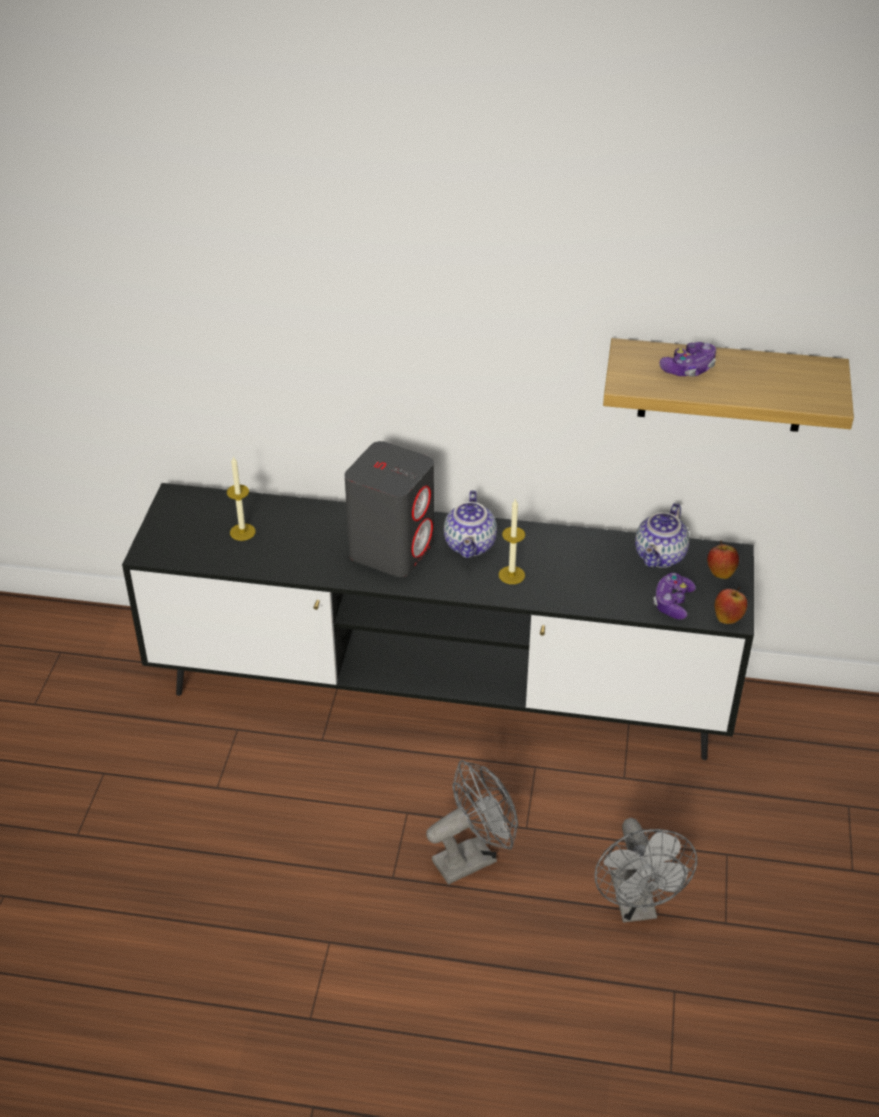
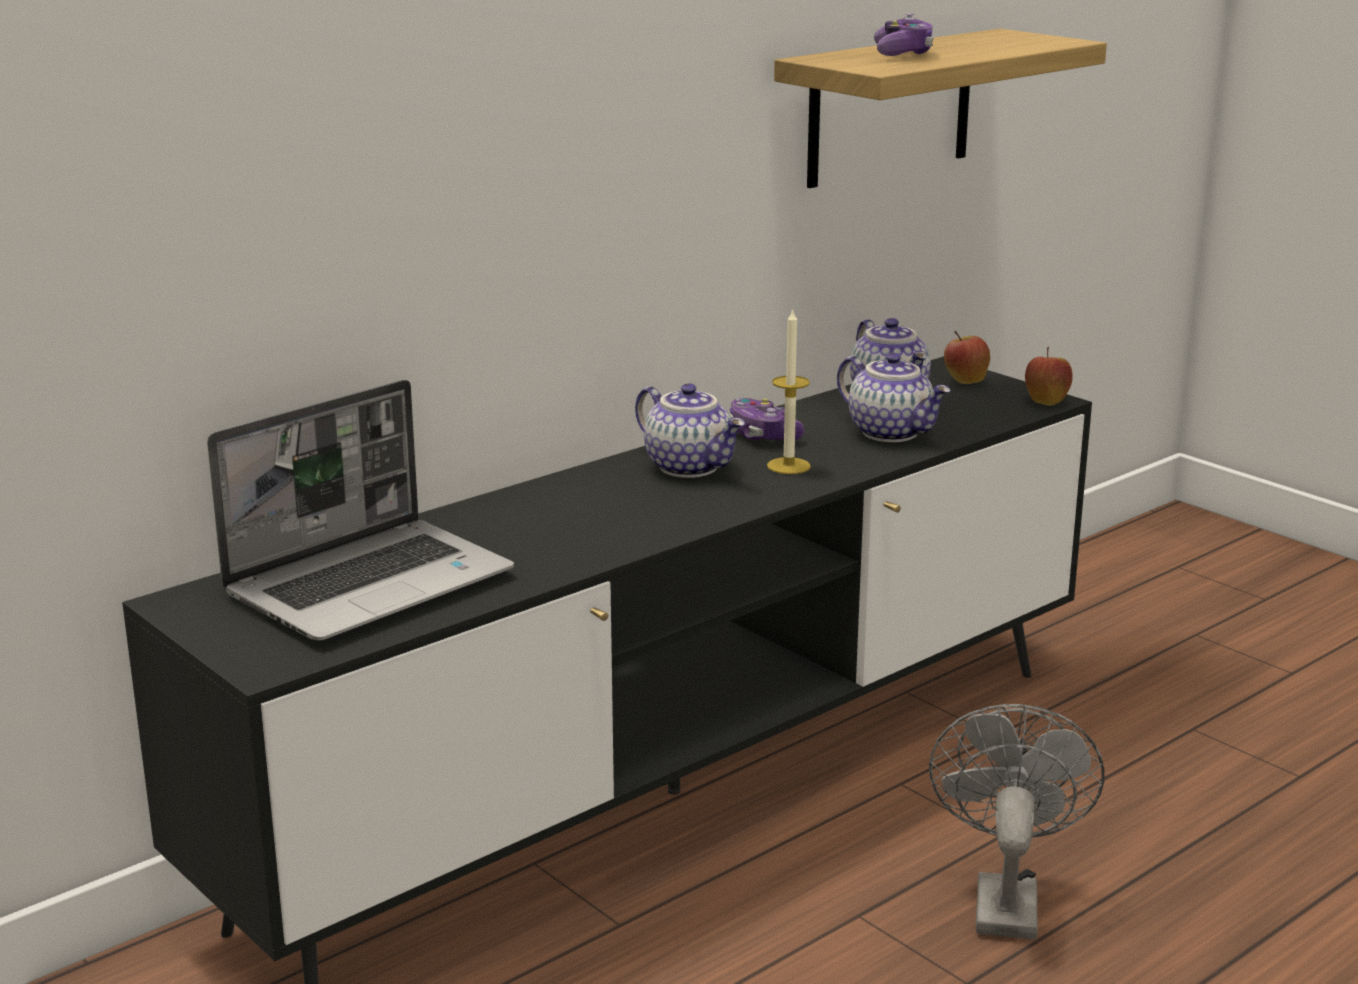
camera: 50 degrees left, 20 degrees down
(242, 532) = (371, 583): candle -> laptop
(392, 549) = (608, 508): grey speaker -> none
(603, 585) = (892, 432): none -> teapot
(636, 906) = (1216, 819): grey fan -> none
(672, 603) = (979, 414): game controller -> game controller (762, 435)

